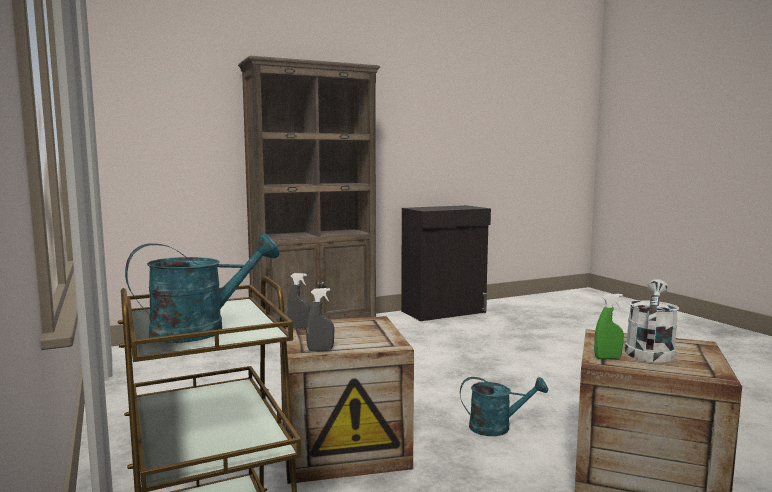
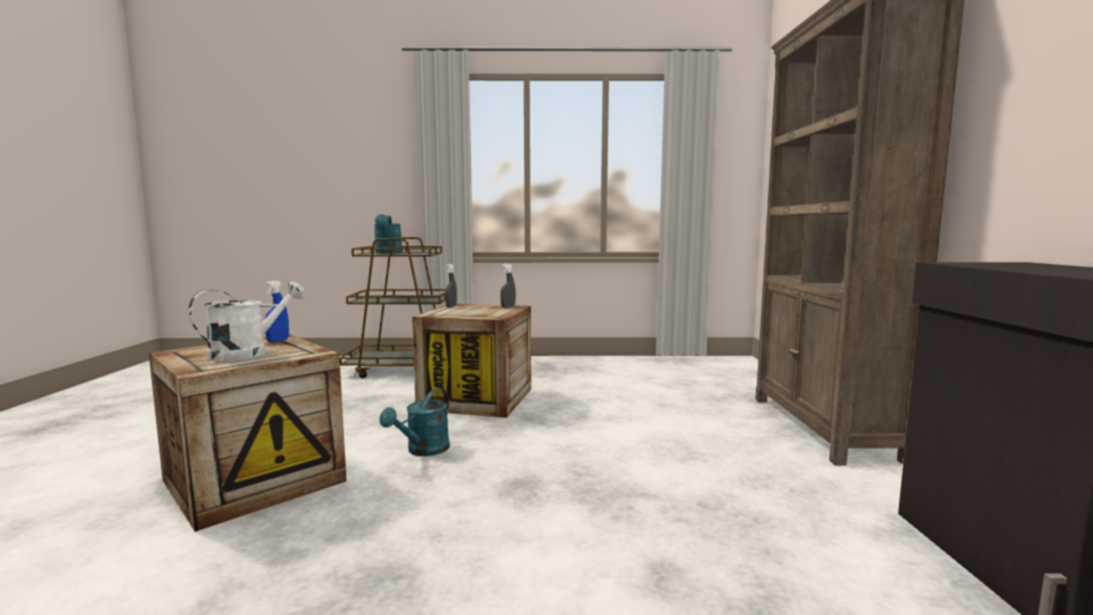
camera: 115 degrees right, 0 degrees up
(607, 358) = (278, 341): green spray bottle -> blue spray bottle
(650, 350) = (248, 353): white watering can -> white watering can turned 105 degrees counterclockwise

